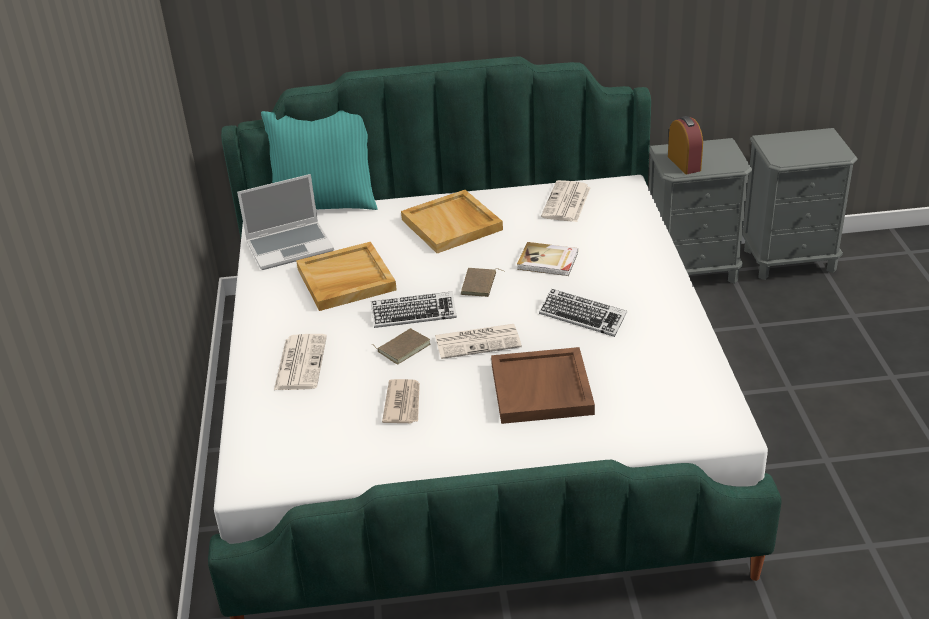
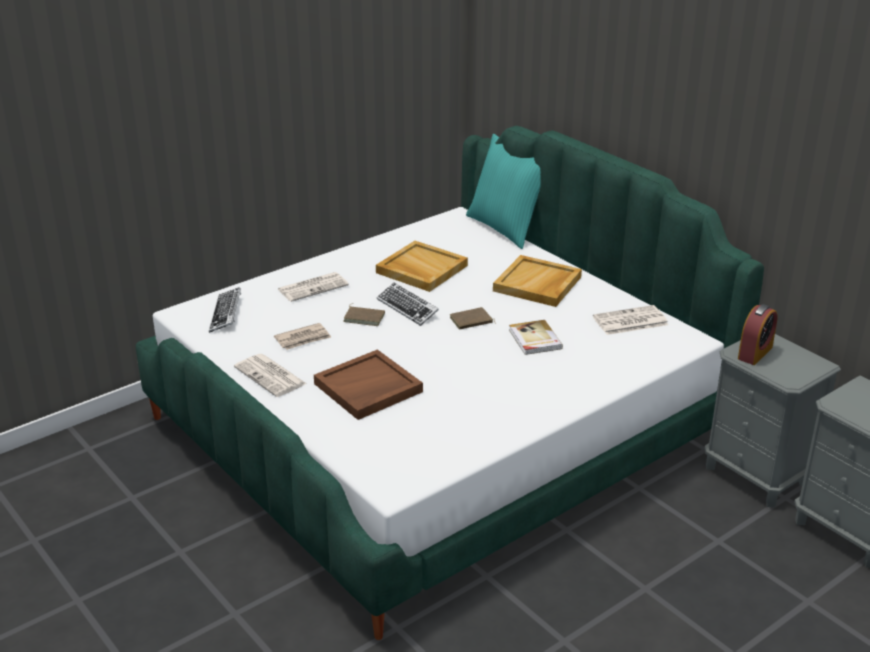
camera: 55 degrees right, 5 degrees down
(291, 246) = (439, 236): laptop -> none
(479, 341) = (400, 344): newspaper -> newspaper (271, 376)
(582, 317) = (475, 378): keyboard -> keyboard (226, 314)

